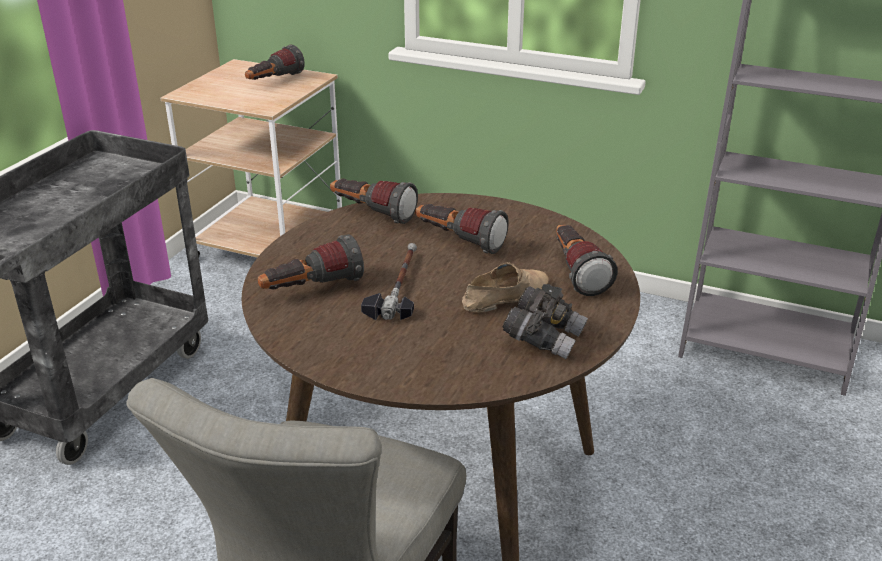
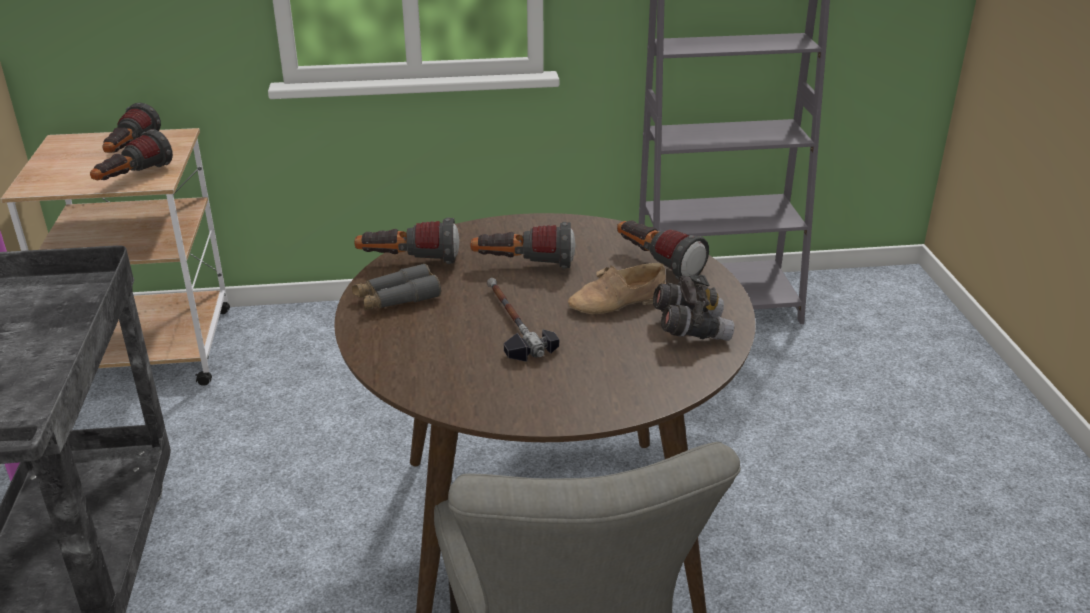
camera: 30 degrees left, 0 degrees up
(311, 289) = (431, 353): flashlight -> flashlight (132, 178)
(332, 239) = (396, 298): none -> grey binoculars
(504, 296) = (618, 302): beige shoe -> beige shoe turned 135 degrees counterclockwise

